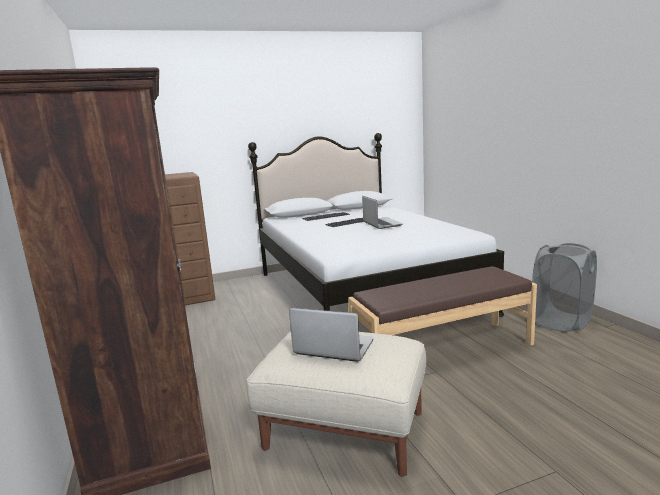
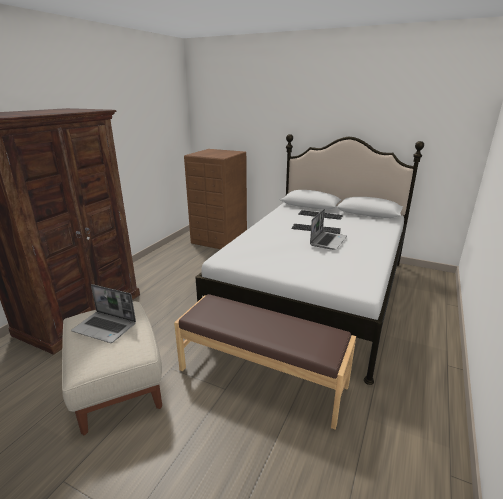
camera: 45 degrees right, 10 degrees up
(332, 348) = (105, 327): laptop -> laptop turned 135 degrees clockwise
(561, 322) = (413, 432): grey laundry basket -> none

